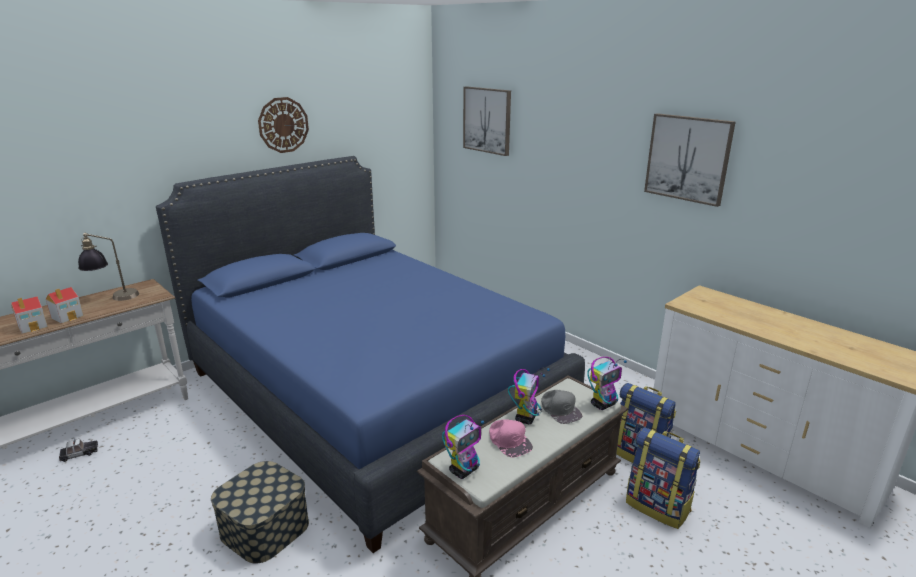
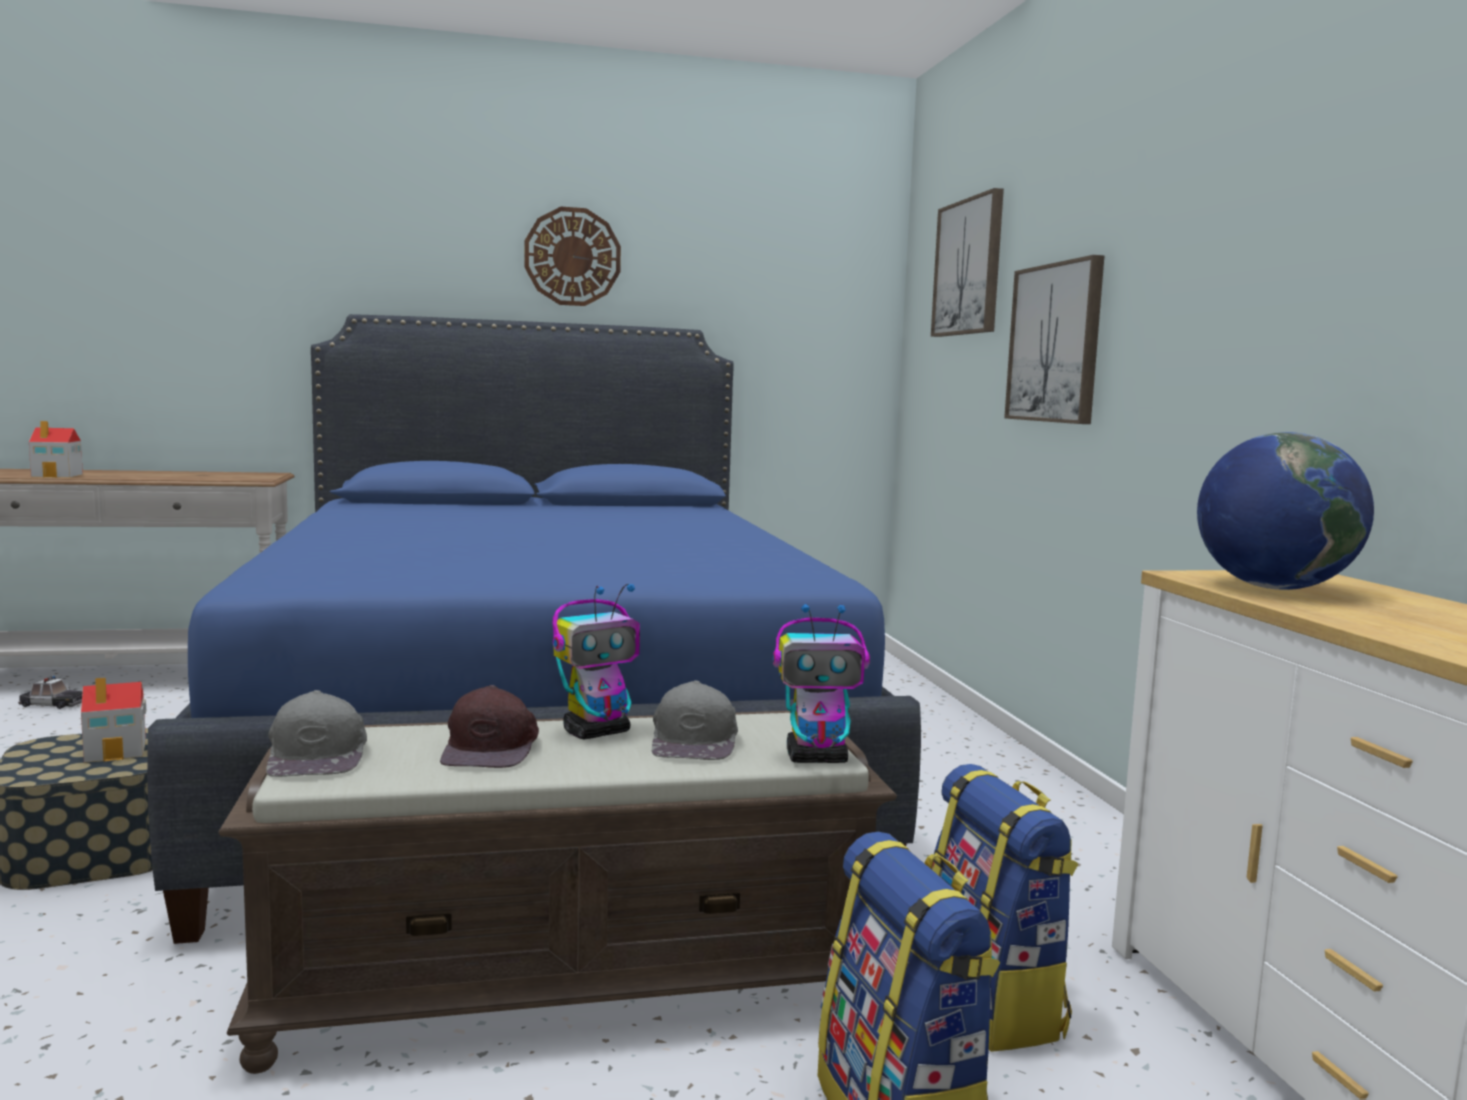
camera: 30 degrees right, 15 degrees down
(68, 316) = (112, 476): toy house -> toy house (117, 751)
(114, 298) = (201, 475): table lamp -> none
(464, 470) = (319, 755): toy robot -> grey cap
(509, 441) = (492, 748): pink cap -> brown cap
(688, 158) = (1299, 215): picture -> picture (1055, 343)
(710, 308) = (1273, 588): none -> globe

